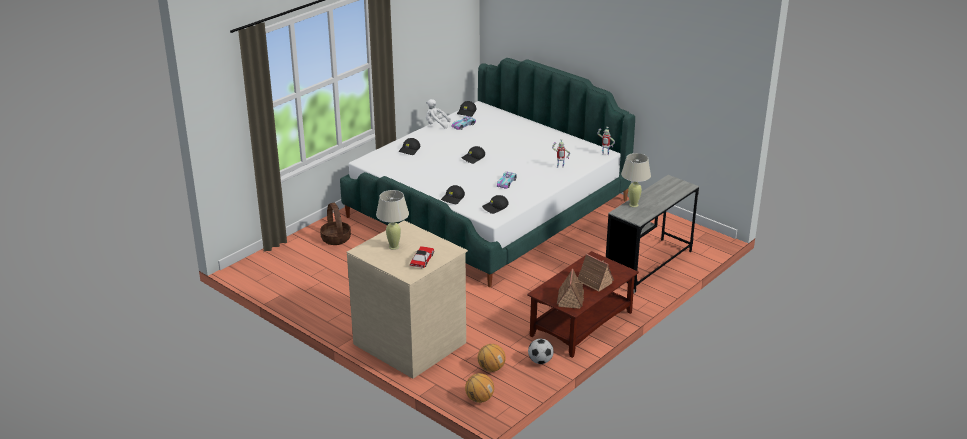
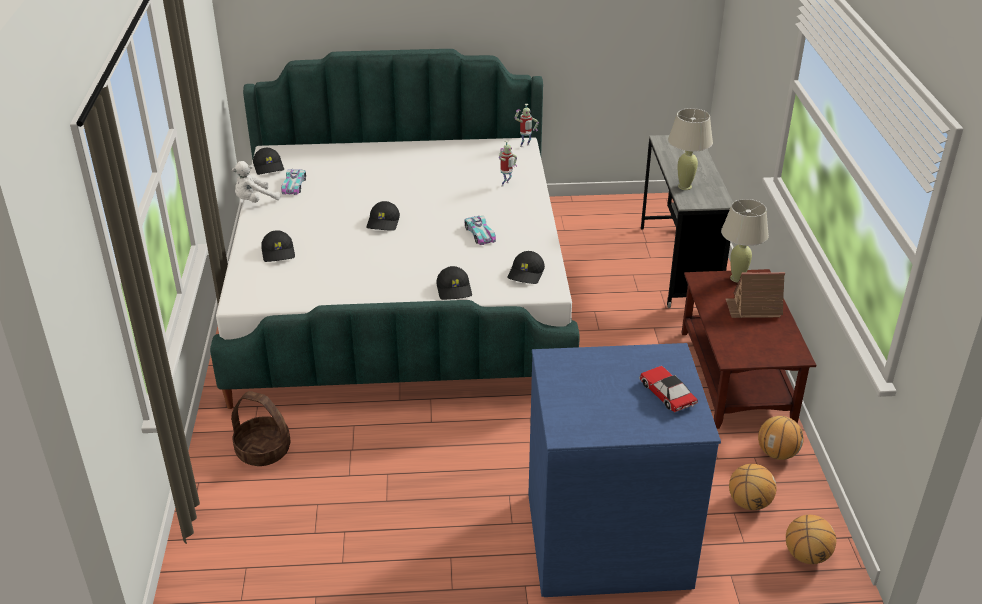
camera: 45 degrees left, 5 degrees up
(394, 247) = (595, 398): beige table lamp -> beige table lamp (737, 278)
(411, 342) = (607, 537): beige dresser -> blue dresser
(540, 361) = (777, 453): football -> basketball
(570, 299) = (772, 345): toy house -> none

